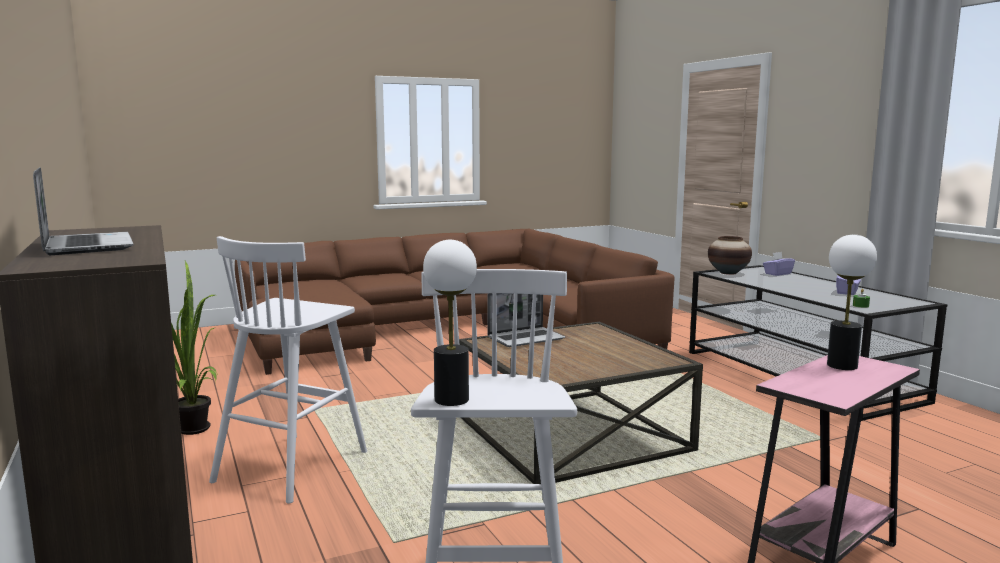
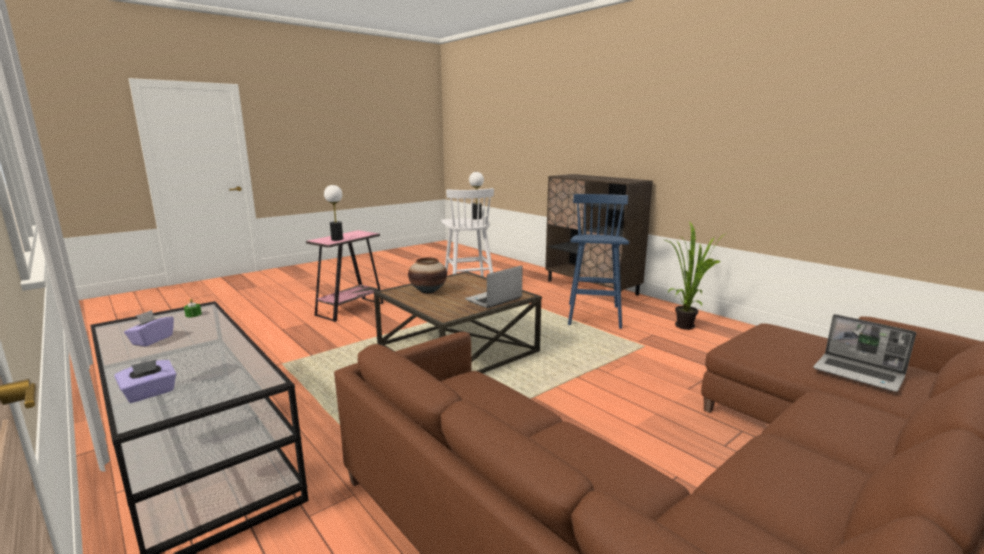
camera: 165 degrees right, 5 degrees up
(86, 246) = (596, 177): laptop -> laptop (859, 374)
(294, 465) = (594, 316): white stool -> blue stool
(728, 273) = (237, 386): vase -> vase (428, 291)

